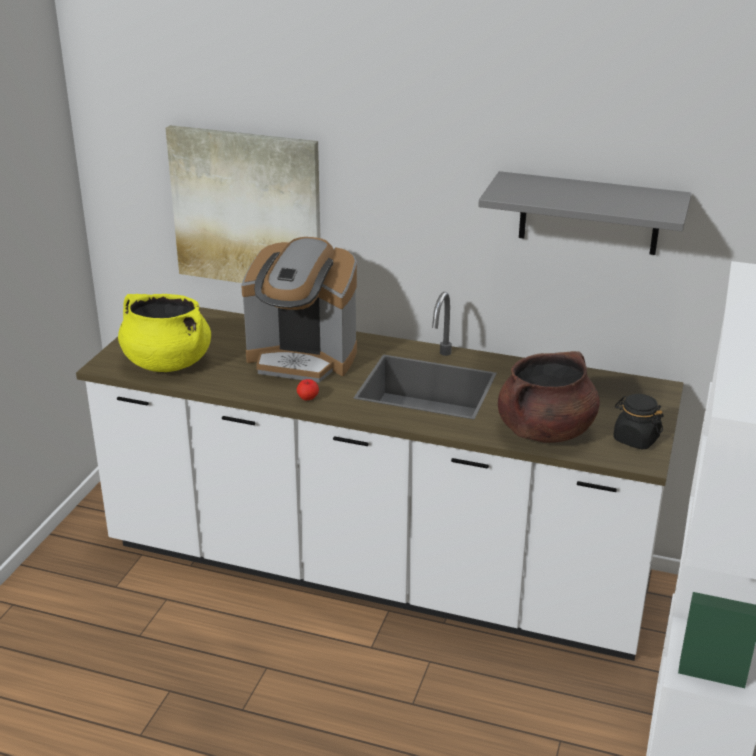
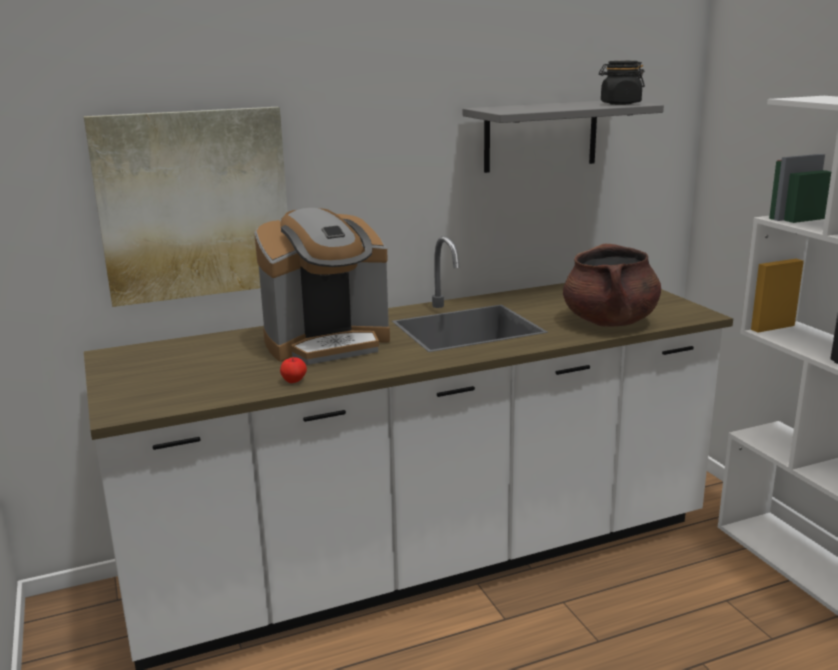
camera: 40 degrees left, 10 degrees down
(166, 363) = (192, 388): yellow cooking pot -> none
(307, 398) = (391, 364): apple -> apple (294, 381)
(635, 439) = (669, 307): black jar -> black jar (620, 103)

